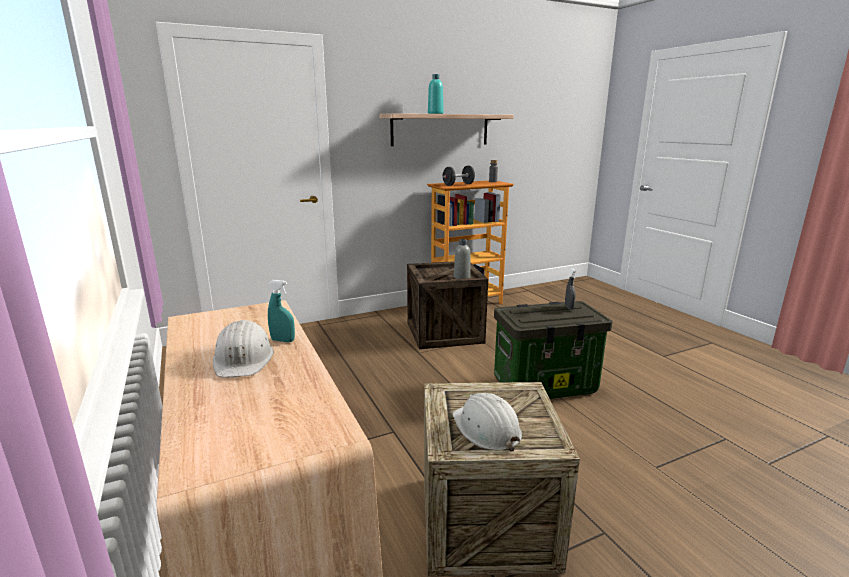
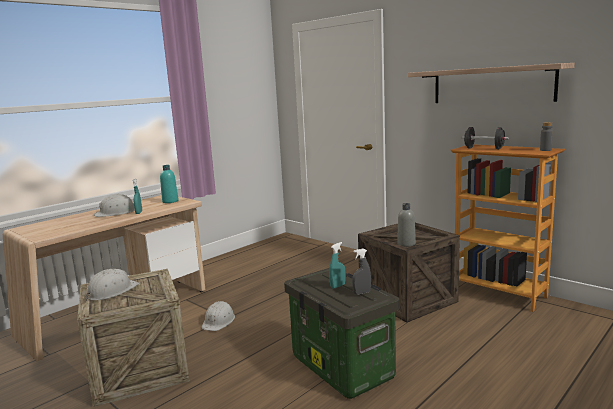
camera: 70 degrees right, 5 degrees down
(397, 438) = (219, 321): none -> white hard hat
(435, 113) = (469, 68): turquoise bottle -> turquoise bottle (170, 201)
(548, 312) = (338, 286): none -> turquoise spray bottle

